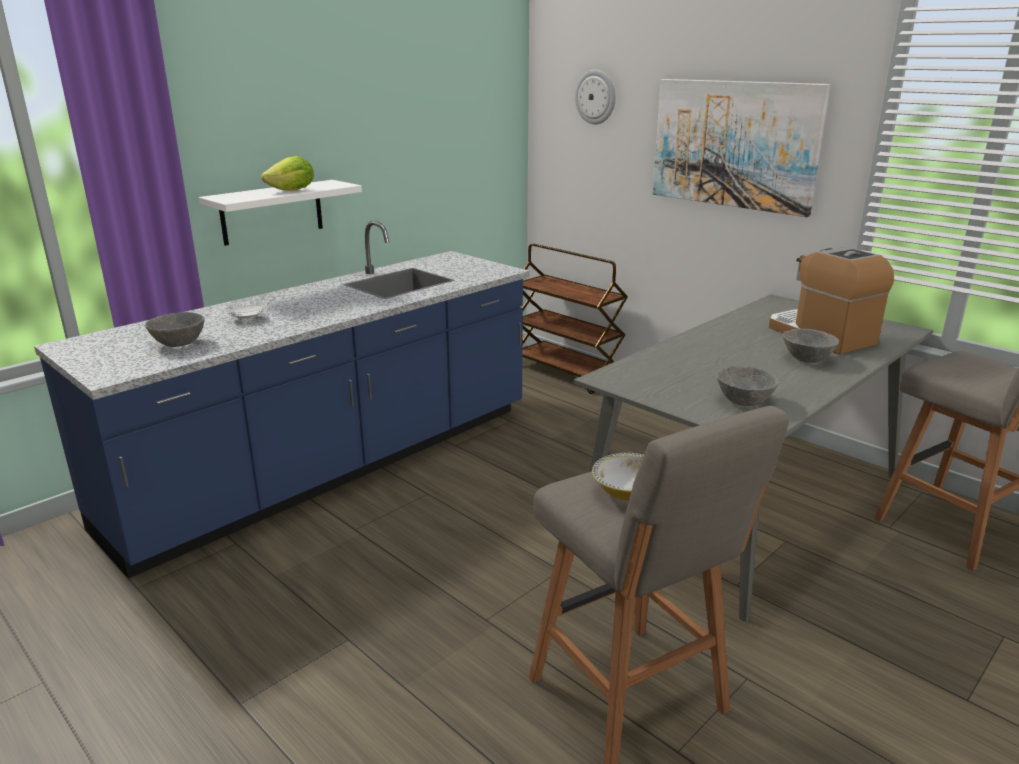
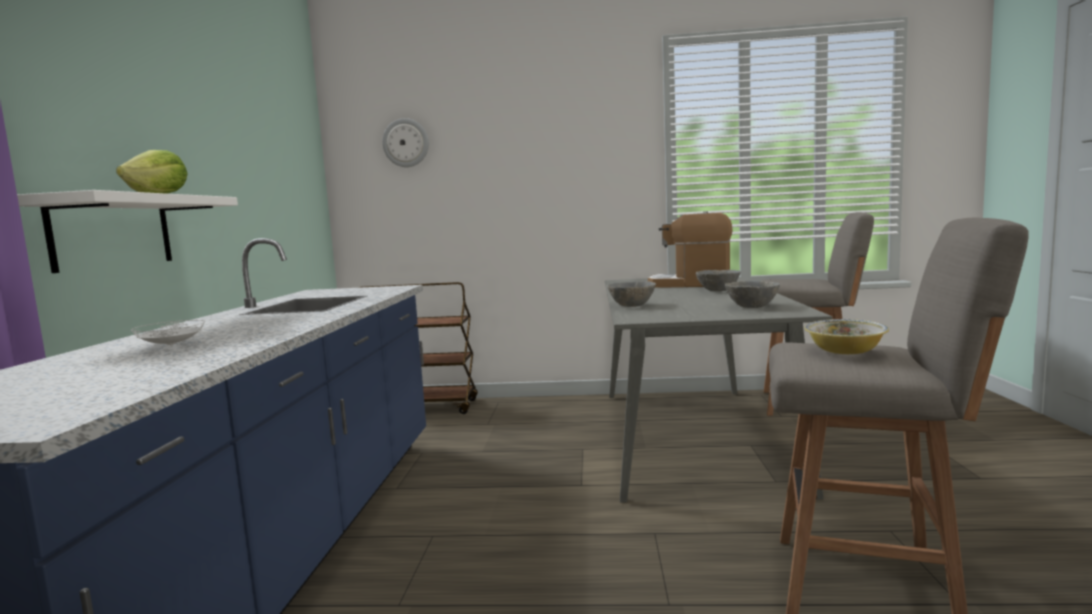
camera: 40 degrees left, 15 degrees down
(179, 343) = (106, 376): grey bowl -> grey bowl (632, 305)
(734, 144) = (551, 165): picture -> none

